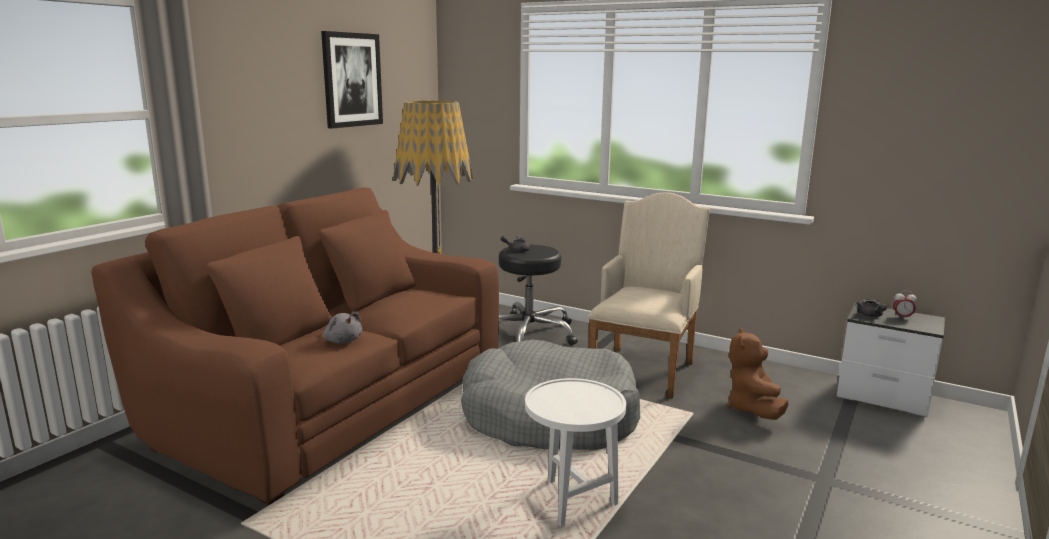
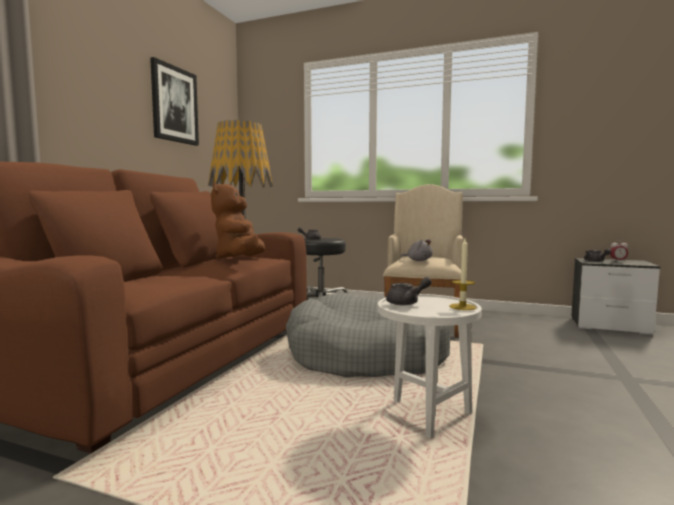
camera: 10 degrees left, 10 degrees down
(343, 341) = (176, 280): grey plush toy -> grey plush toy (418, 260)
(555, 396) = (407, 303): none -> grey teapot
(604, 408) = (462, 307): none -> candle
(753, 409) = (526, 339): brown plush toy -> brown plush toy (240, 259)

